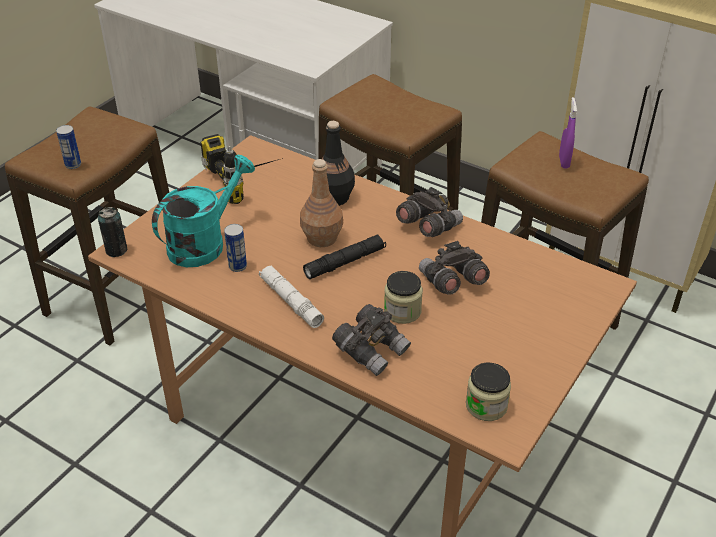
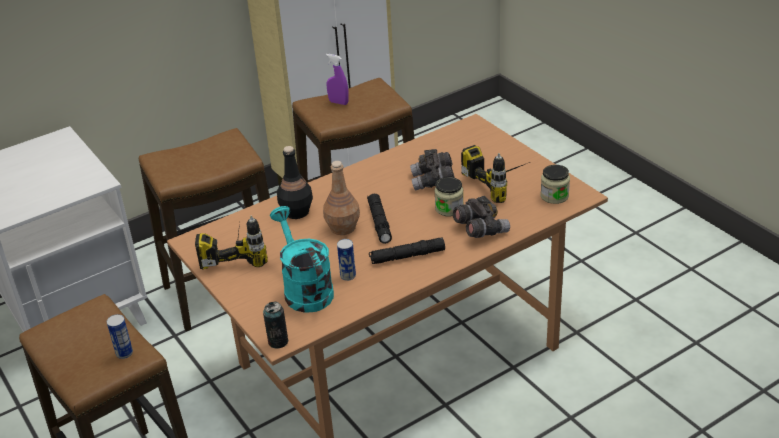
camera: 65 degrees left, 5 degrees down
(291, 301) = (407, 256): white flashlight -> black flashlight
(428, 226) = (365, 177): grey binoculars -> none
(487, 347) = (503, 182): none -> power drill

